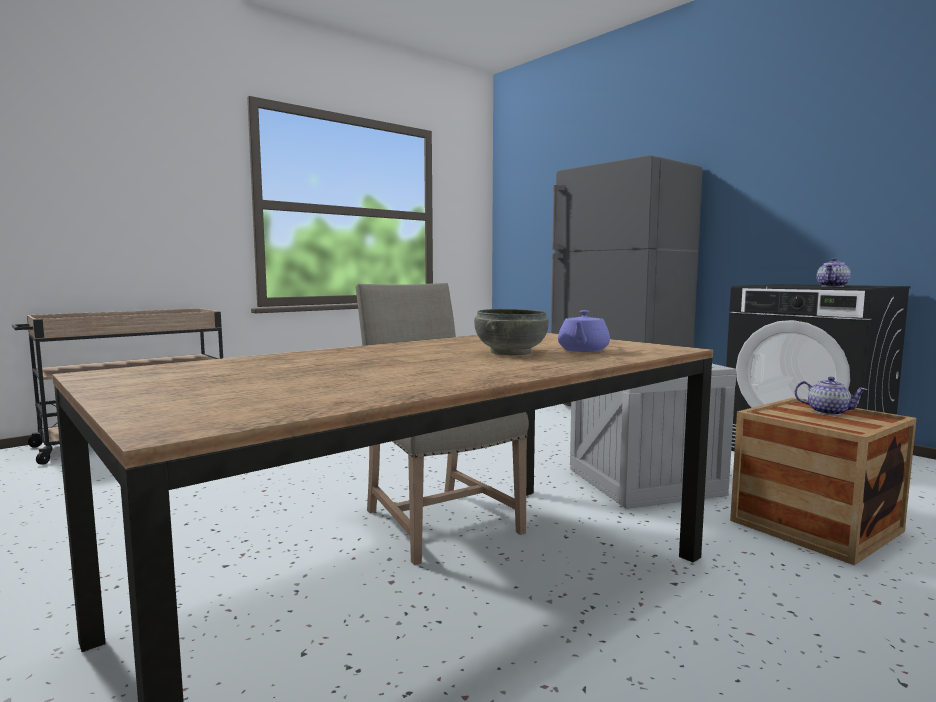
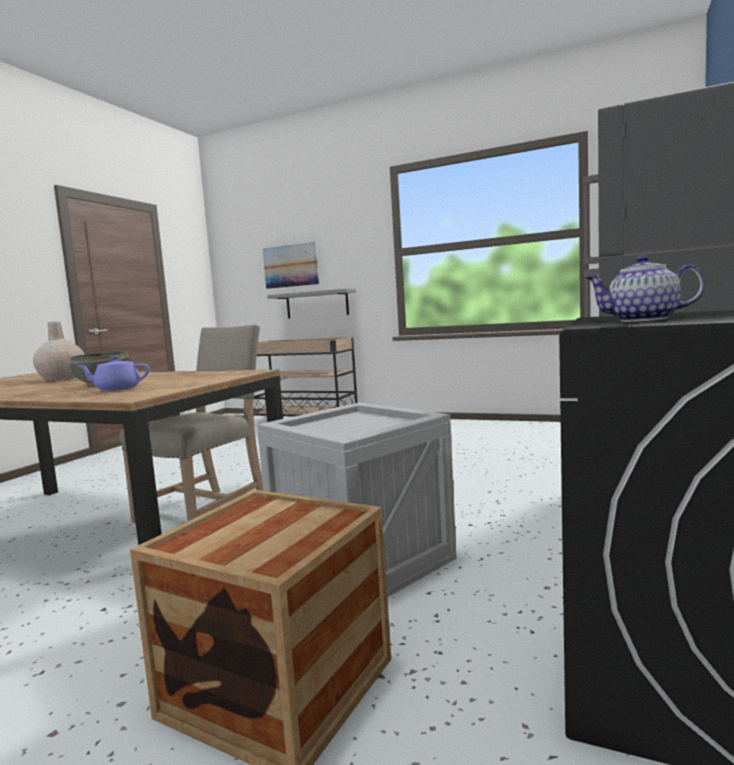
camera: 65 degrees right, 0 degrees up
(72, 192) = (290, 266): none -> picture
(126, 259) = (317, 304): none -> grey shelf
(322, 362) = (62, 378): none -> beige vase
(828, 412) = (299, 531): teapot -> none

